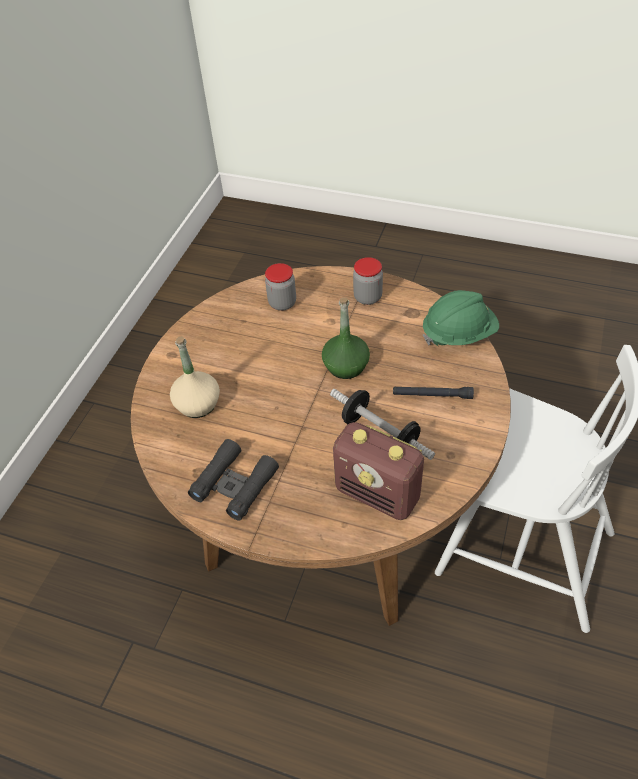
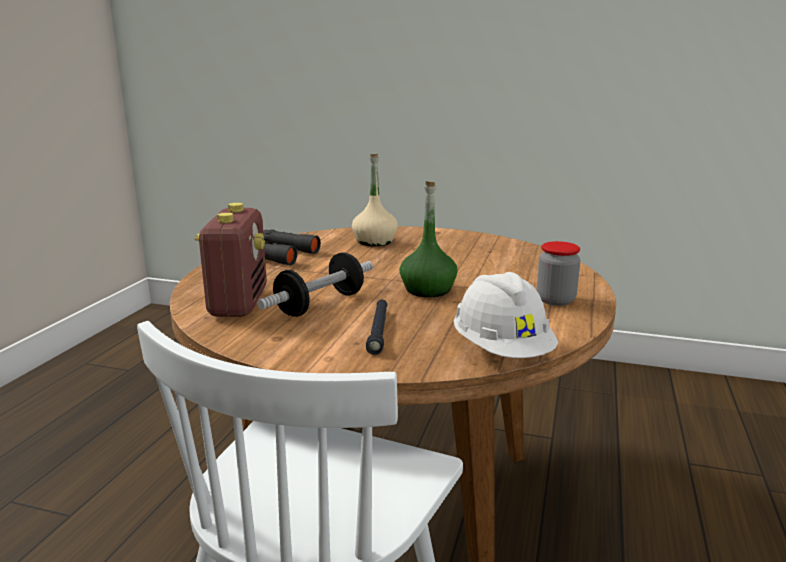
camera: 85 degrees right, 30 degrees down
(282, 303) = (524, 264): jar -> none
(378, 494) = (238, 303): radio -> radio turned 150 degrees clockwise
(459, 334) = (502, 351): green hard hat -> white hard hat

